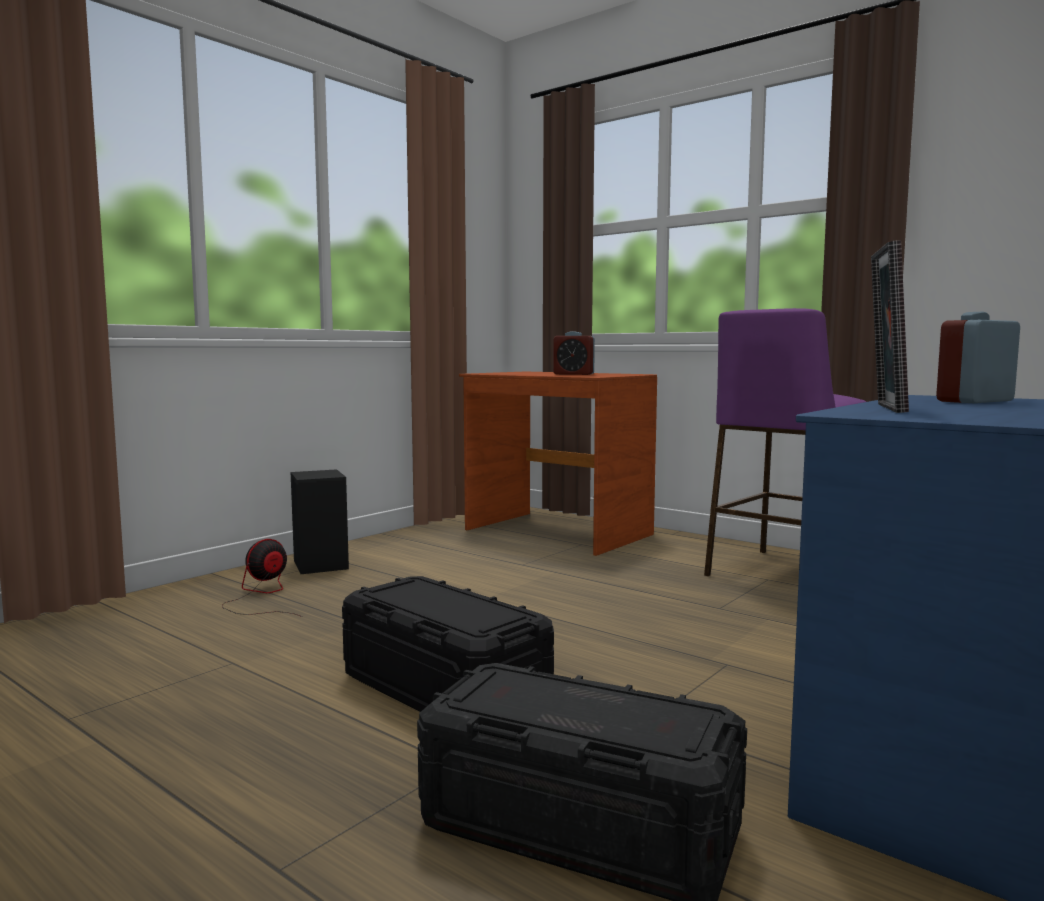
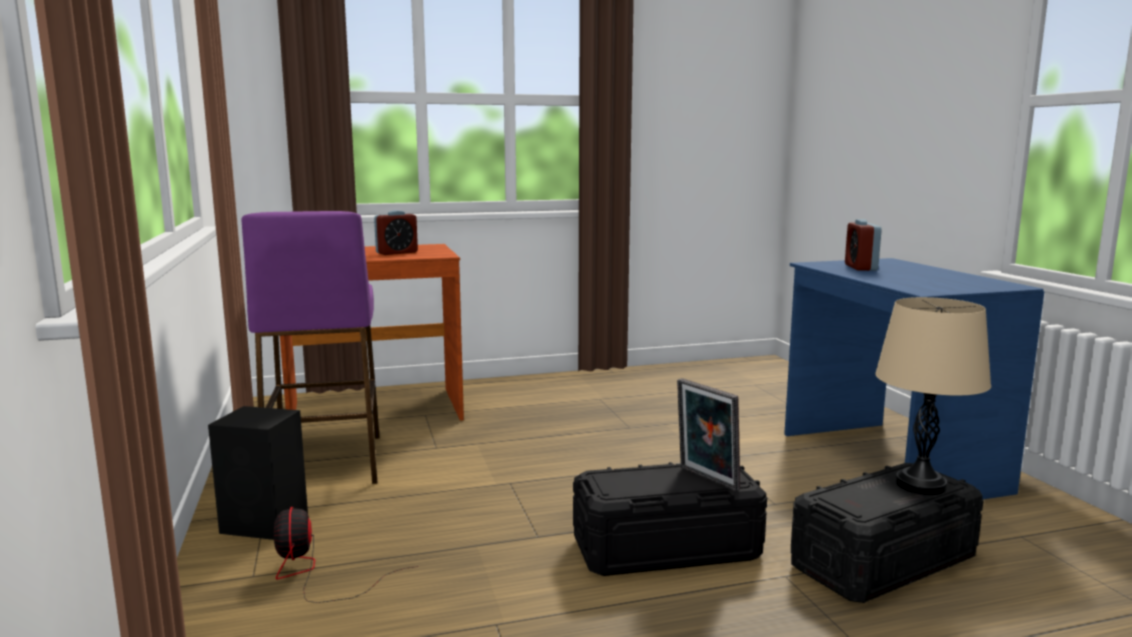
camera: 55 degrees left, 5 degrees up
(639, 724) = (920, 485): none -> beige table lamp
(781, 572) = (592, 391): purple stool -> purple stool (325, 463)
(883, 408) = (898, 283): picture frame -> picture frame (706, 479)

